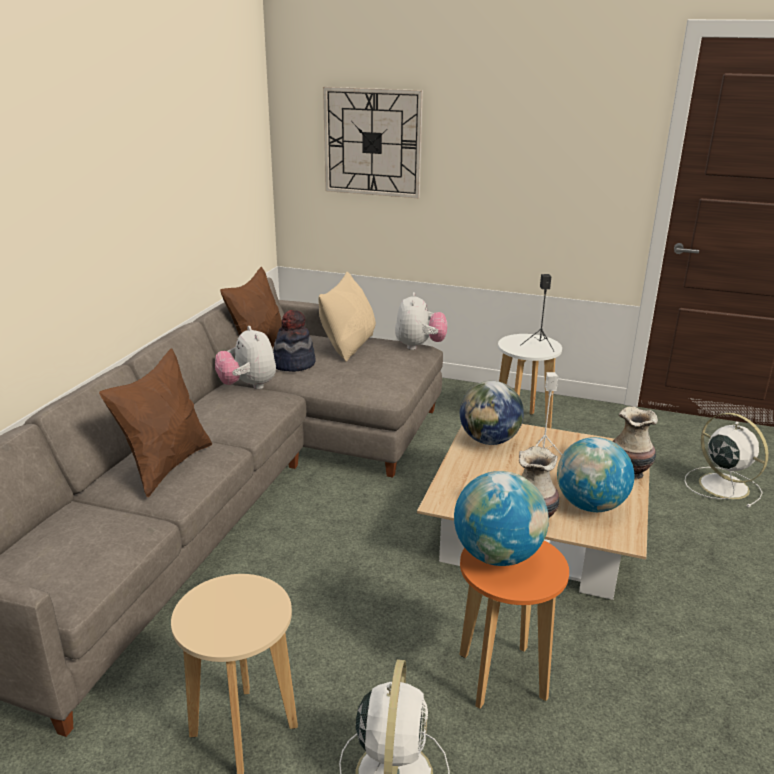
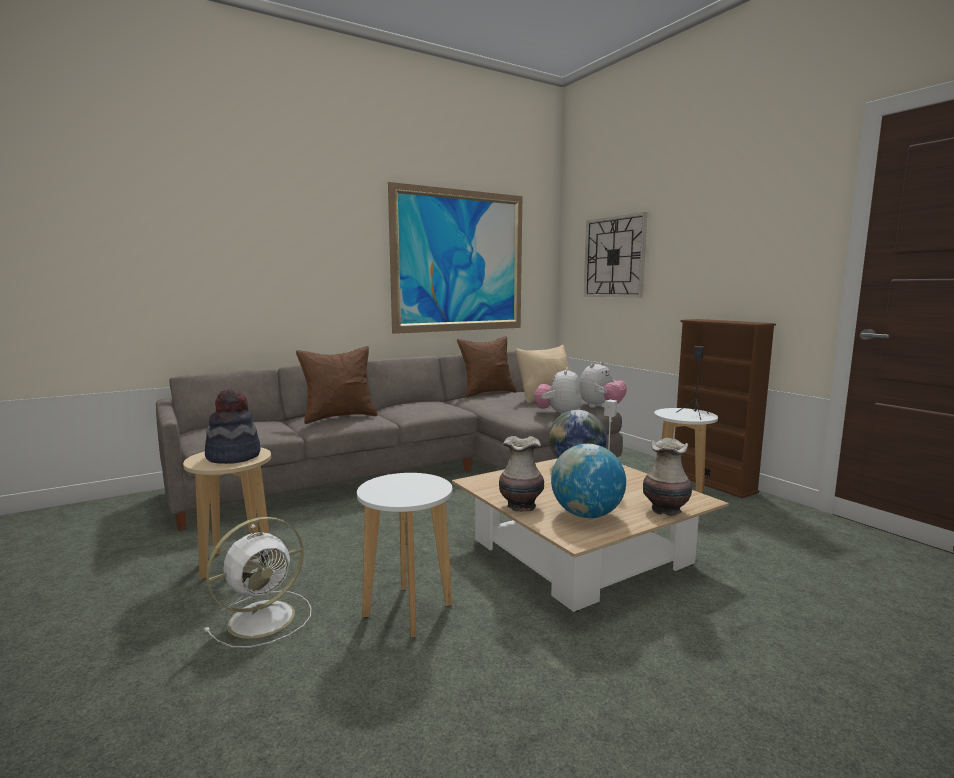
camera: 40 degrees right, 15 degrees down
(184, 165) = (460, 261): none -> picture
(248, 386) = (450, 404): plush toy -> plush toy (558, 414)
(293, 364) = (493, 399): hat -> hat (233, 456)
(497, 555) = (403, 482): globe -> none
(501, 677) = (407, 611): orange stool -> white stool
(526, 398) = (712, 482): none -> brown bookcase
(721, 485) = (846, 591): white fan -> none

